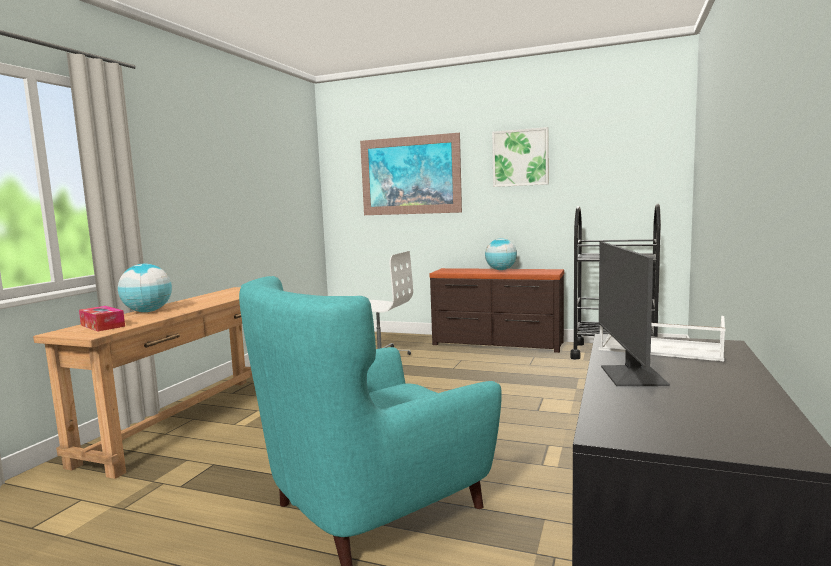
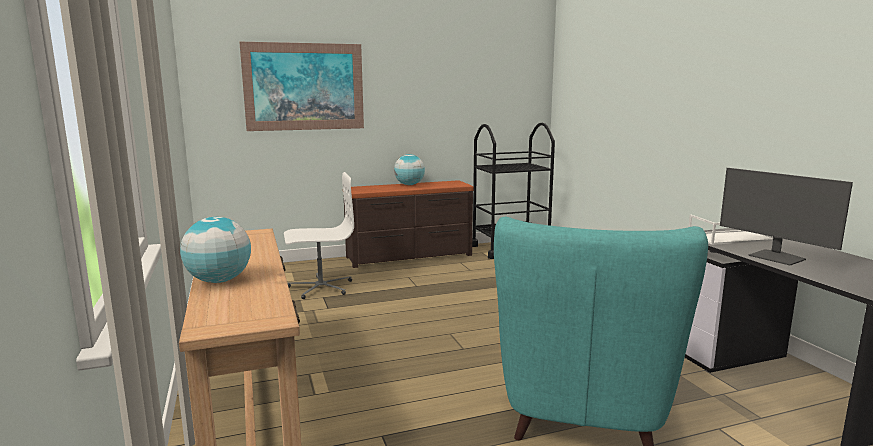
camera: 40 degrees left, 5 degrees up
(102, 326) = (235, 308): tissue box -> none
(520, 157) = (420, 75): picture -> none

